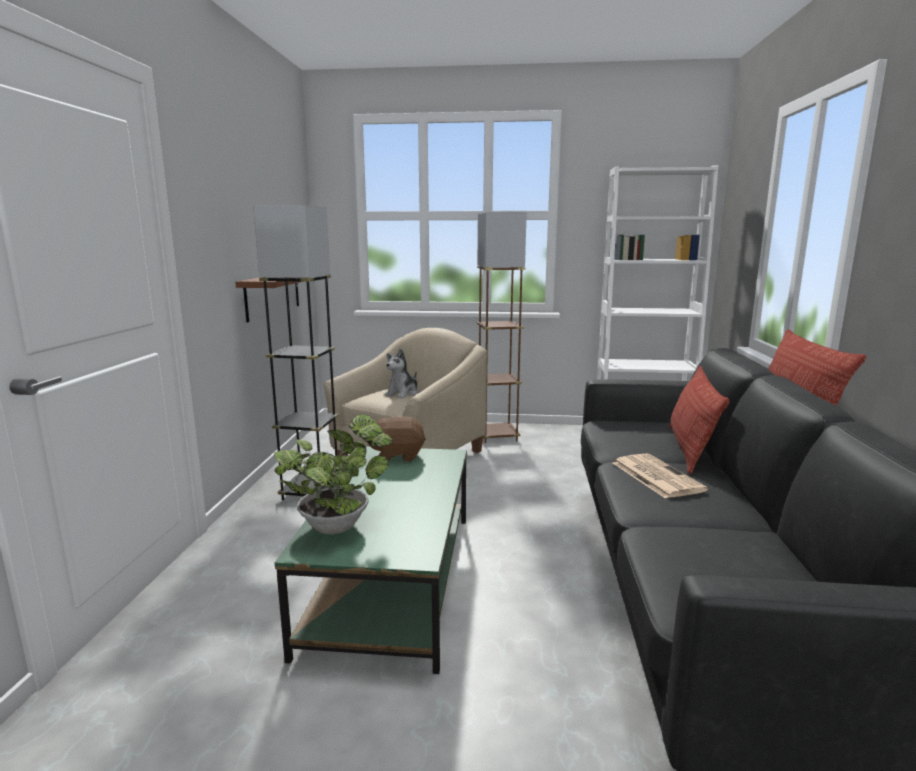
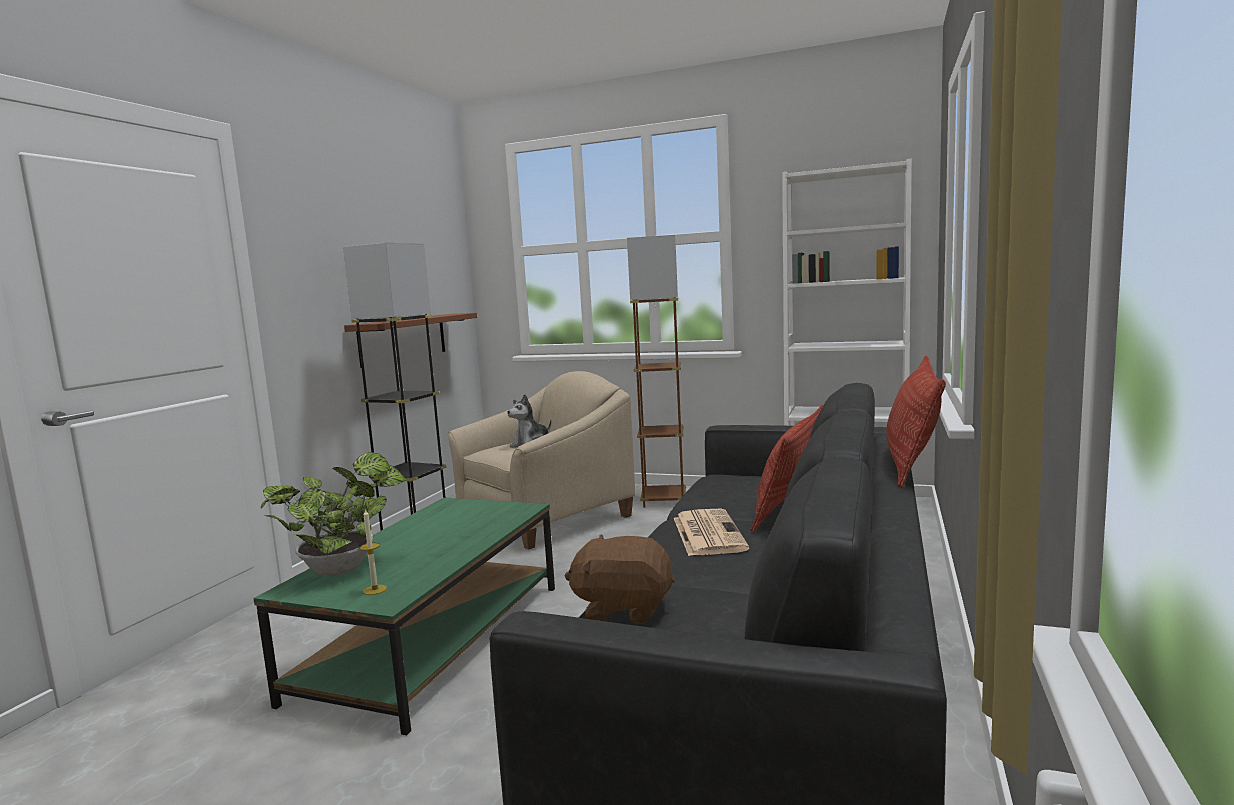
camera: 15 degrees right, 5 degrees down
(393, 545) = (375, 590): none -> candle
(397, 455) = (470, 507): brown plush toy -> brown plush toy (623, 608)

